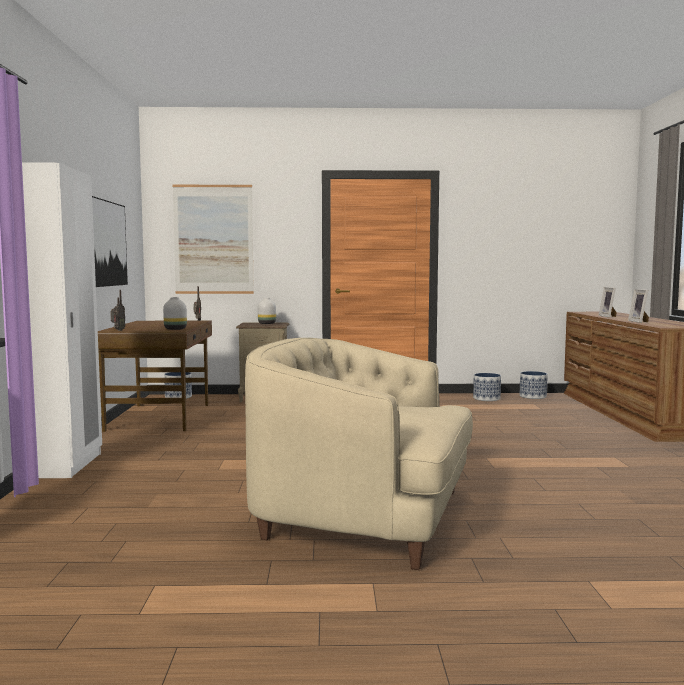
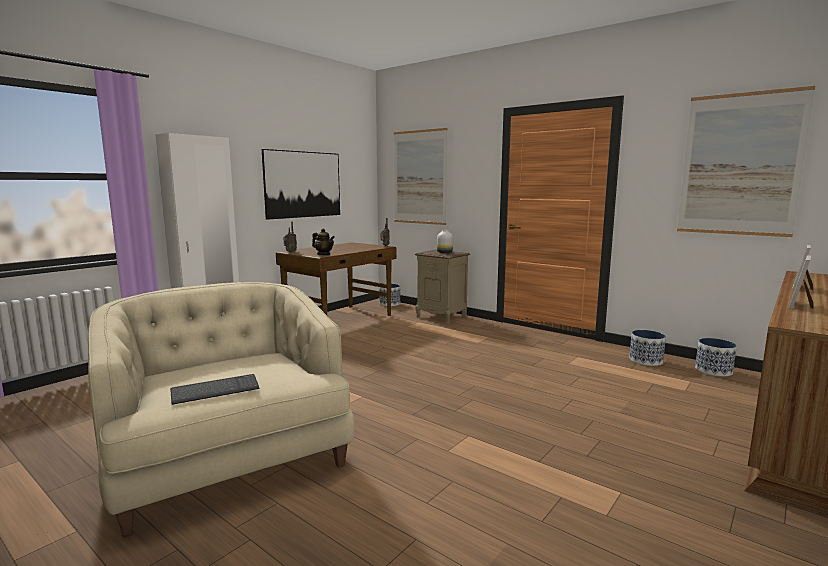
camera: 40 degrees right, 5 degrees up
(175, 329) = (324, 254): white vase -> teapot
(425, 421) = (215, 391): none -> keyboard
(529, 233) = (740, 165): none -> picture

